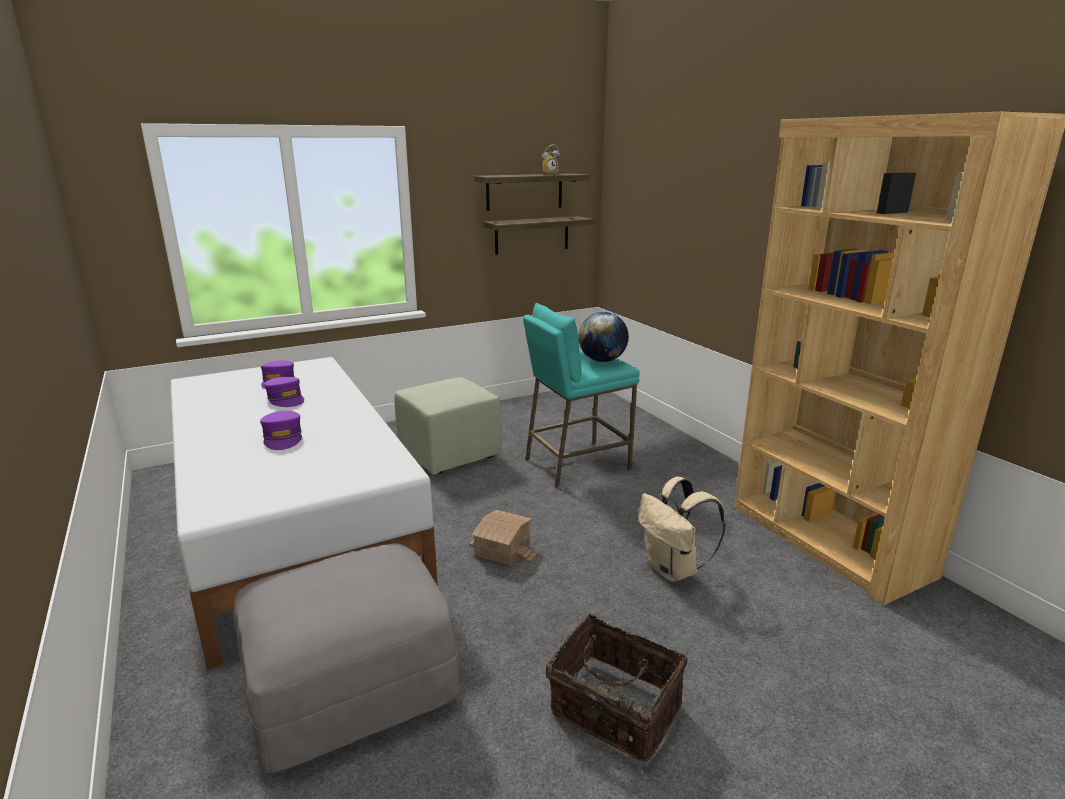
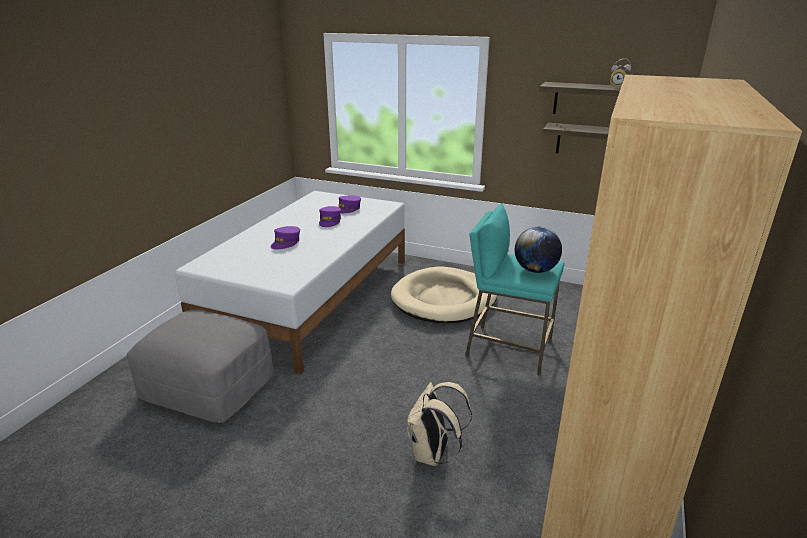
camera: 50 degrees right, 5 degrees up
(450, 453) = (444, 299): green ottoman -> beige dog bed
(503, 549) = (368, 372): toy house -> none
(614, 712) = (262, 490): basket -> none

